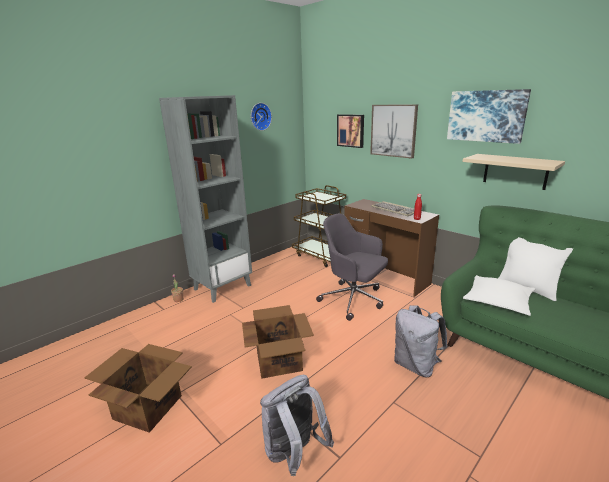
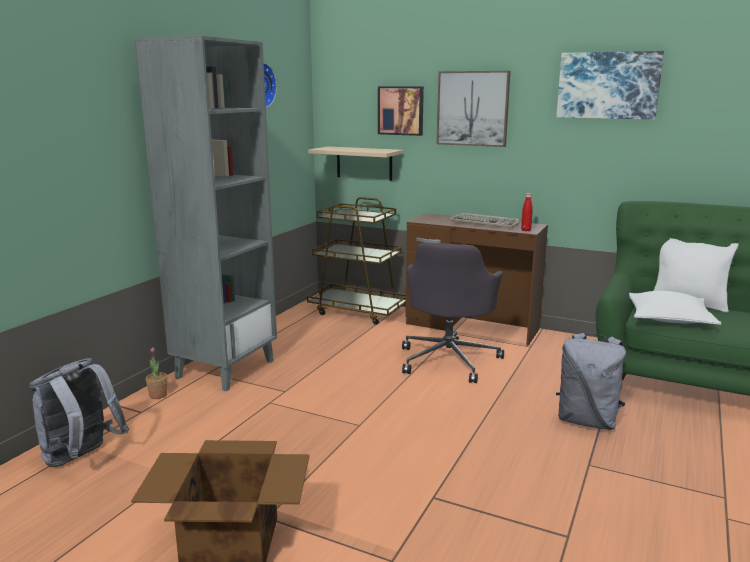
camera: 20 degrees left, 5 degrees down
(279, 360) = (397, 447): cardboard box -> none
(294, 454) = (506, 546): grey backpack -> grey backpack (81, 458)
(353, 300) = (449, 360): grey office chair -> grey office chair turned 90 degrees counterclockwise
(515, 171) = (650, 156): beige shelf -> beige shelf (364, 163)

